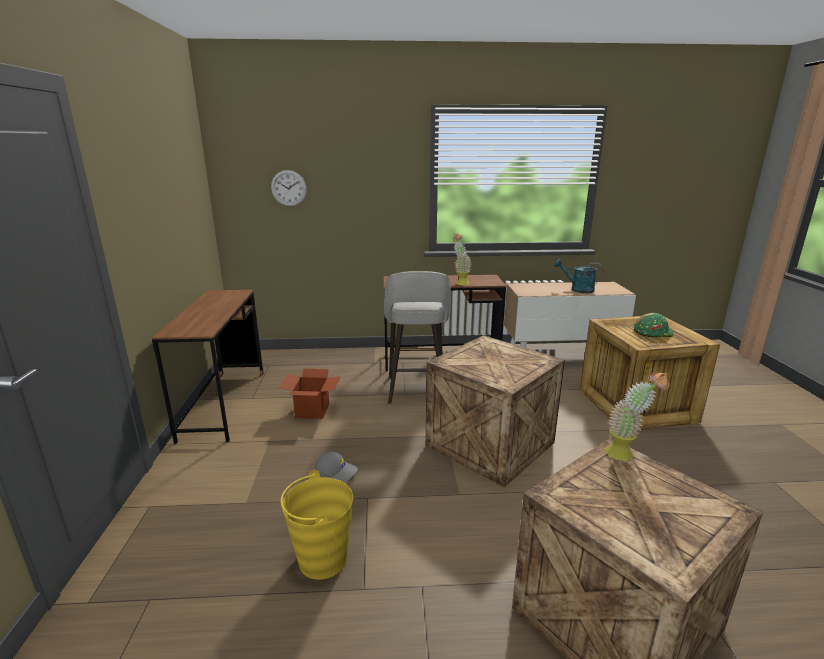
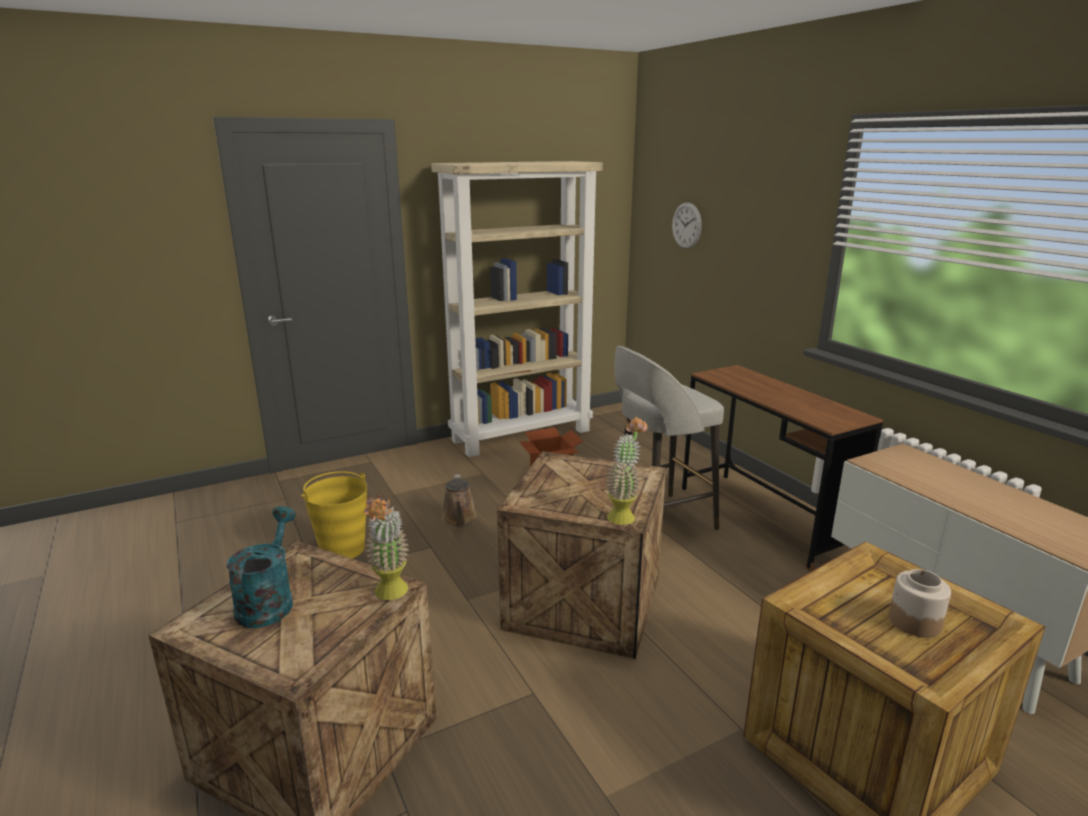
camera: 65 degrees right, 0 degrees up
(224, 404) = (522, 435): brown desk -> beige bookcase
(337, 472) = (459, 520): grey cap -> brown watering can
(460, 282) = (787, 404): potted plant -> potted plant (624, 514)
(578, 289) = (990, 505): turquoise watering can -> turquoise watering can (268, 601)
(652, 332) = (914, 621): green hard hat -> jar

